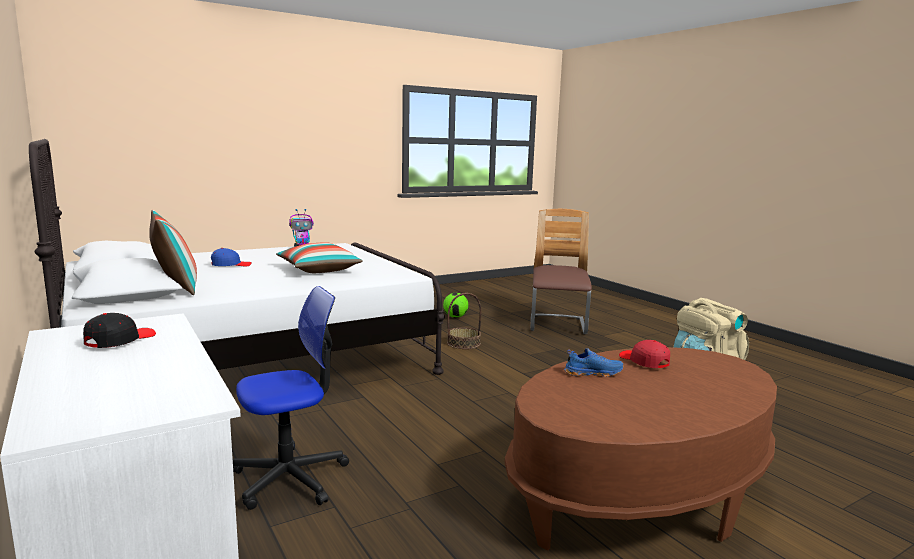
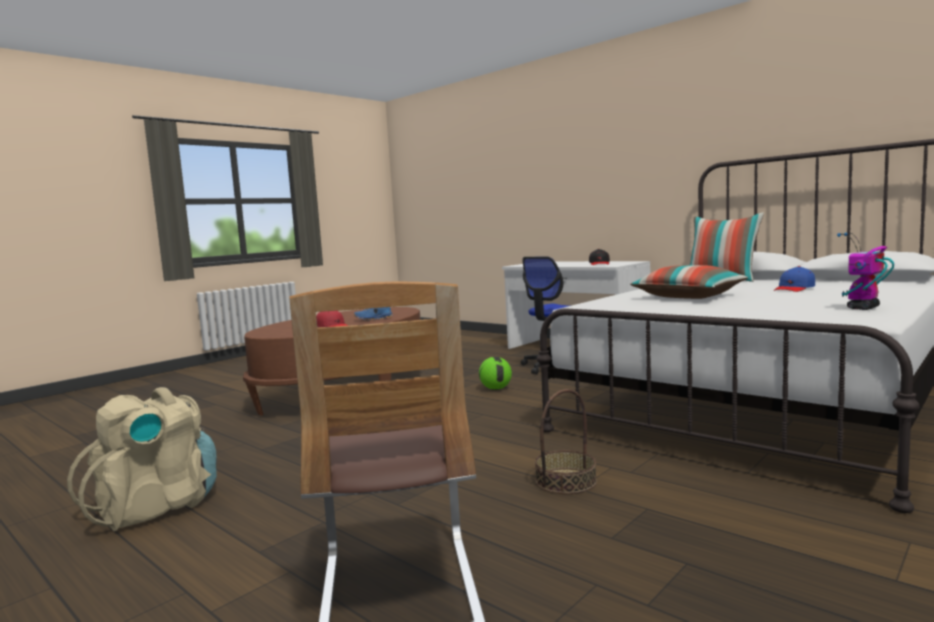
camera: 165 degrees right, 5 degrees down
(455, 317) = (679, 563): football -> football (496, 389)

